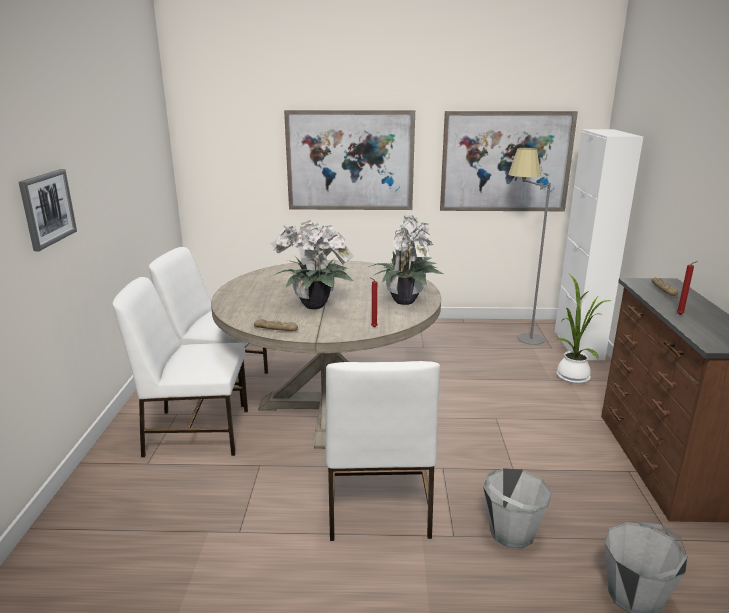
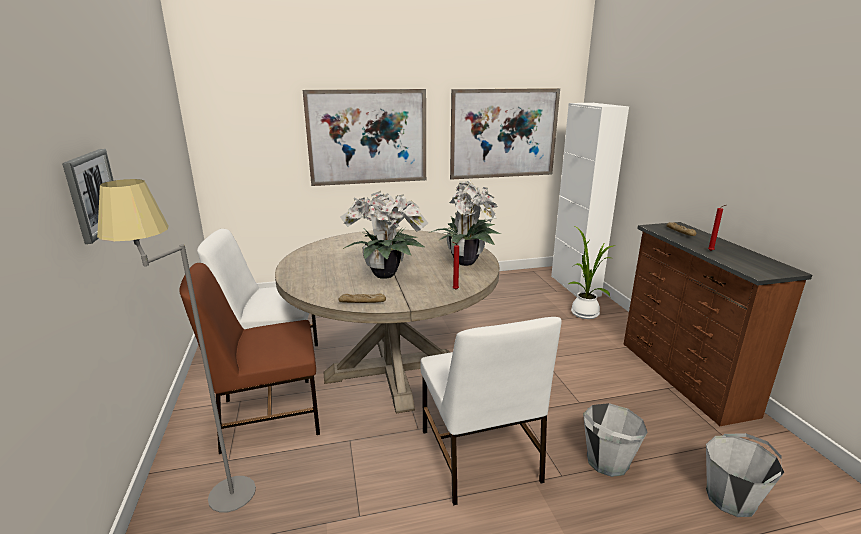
camera: 15 degrees left, 0 degrees up
(195, 431) = (268, 416): white chair -> brown chair
(518, 337) = (525, 285): grey floor lamp -> grey floor lamp (211, 493)

